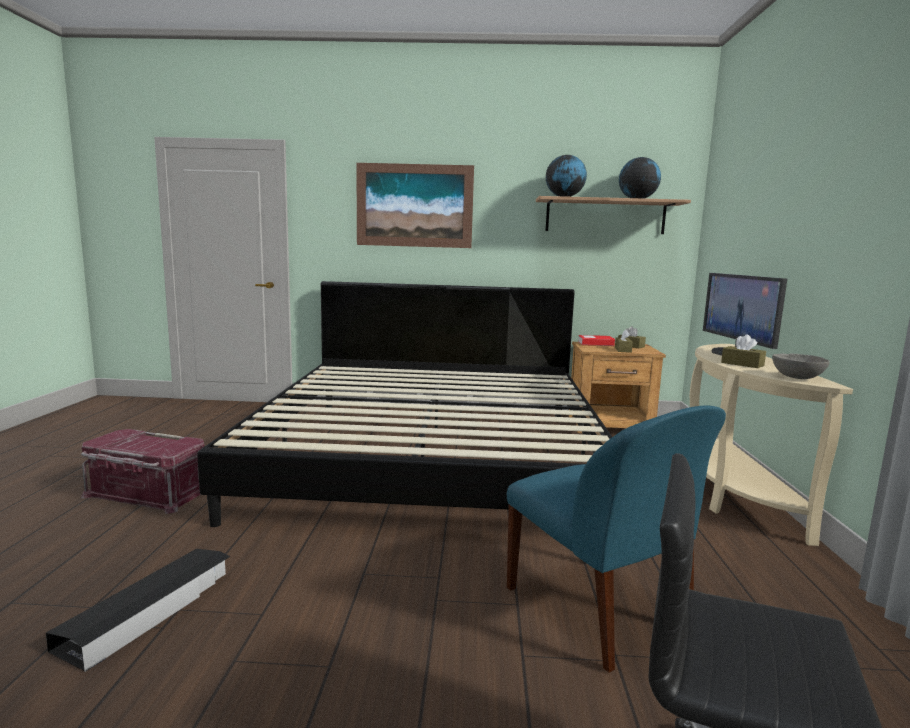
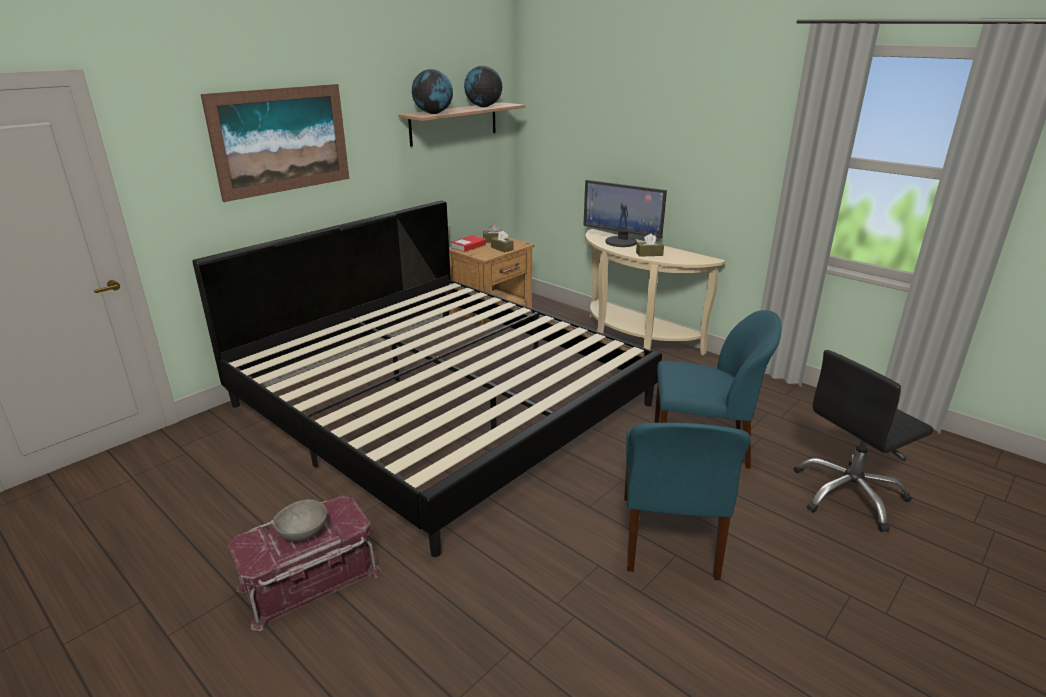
camera: 50 degrees left, 15 degrees up
(150, 610) = (546, 618): black storage box -> none
(358, 649) = (669, 538): none -> blue chair
(796, 378) = (693, 259): grey bowl -> grey bowl (302, 533)

